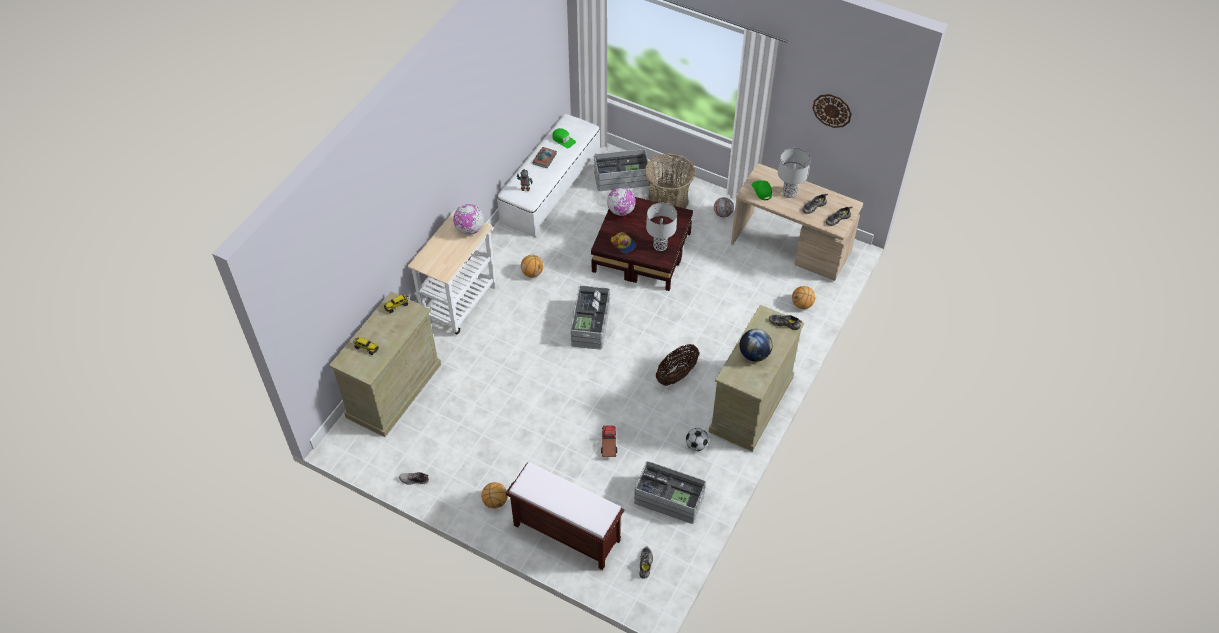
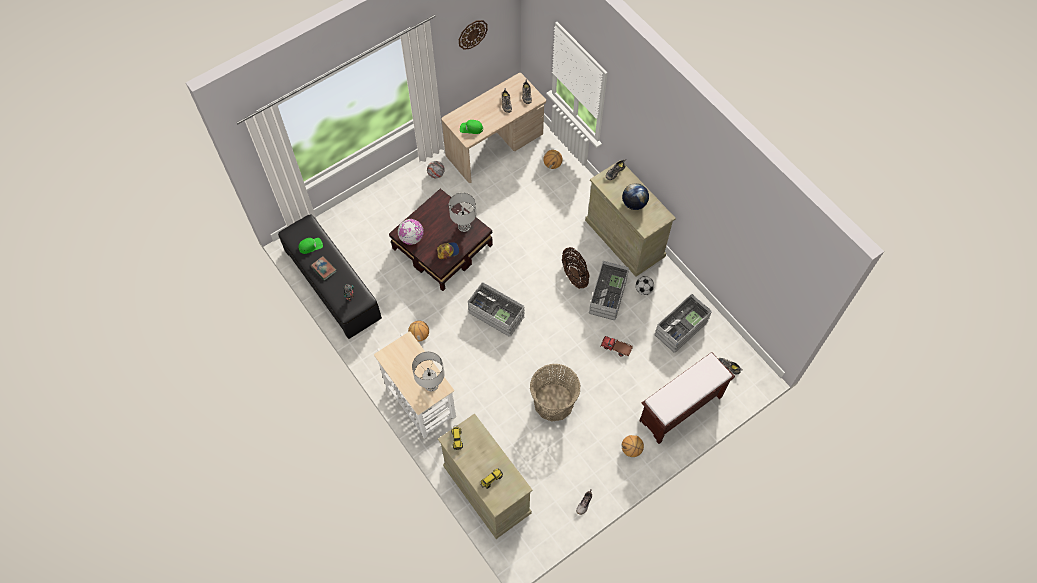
camera: 65 degrees left, 10 degrees up
(470, 229) = (403, 350): globe -> none
(550, 186) = (331, 283): white bench -> black bench
(621, 178) = (355, 227): grey storage box -> grey storage box (608, 295)
(668, 200) = (399, 205): basket -> basket (553, 402)
(789, 192) = (483, 112): white table lamp -> white table lamp (431, 384)

